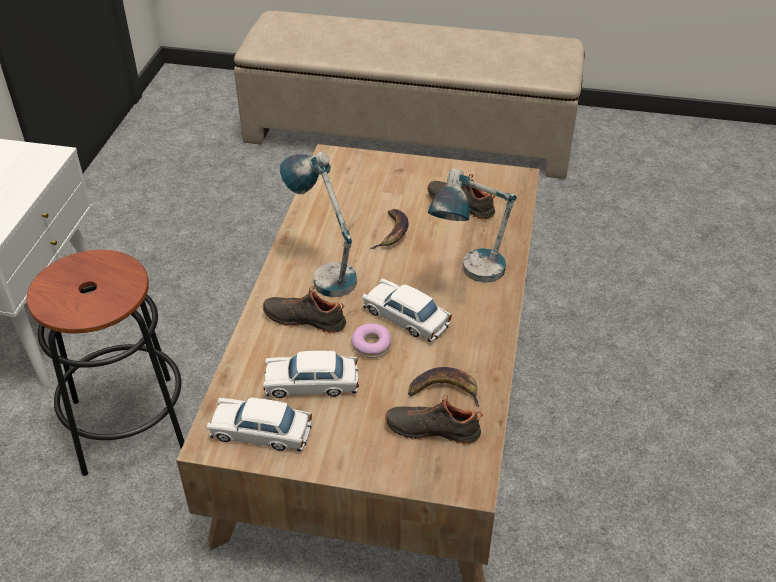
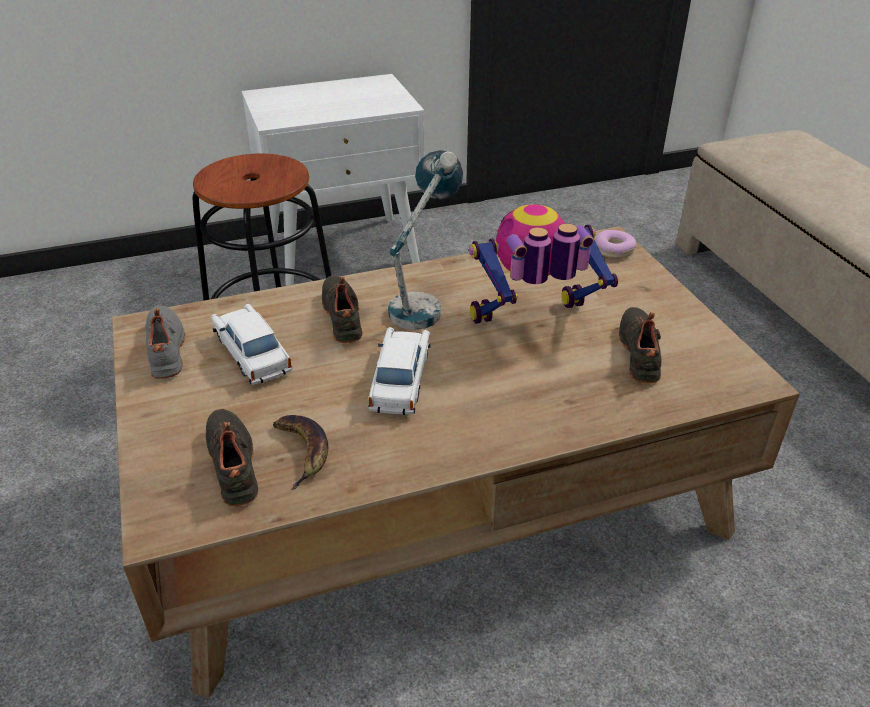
camera: 60 degrees right, 5 degrees down
(261, 432) = (168, 349): white toy car -> grey shoe
(371, 345) = (337, 372): donut -> donut (614, 250)
(392, 233) = (532, 322): banana -> toy robot
(469, 276) = (516, 404): table lamp -> none

